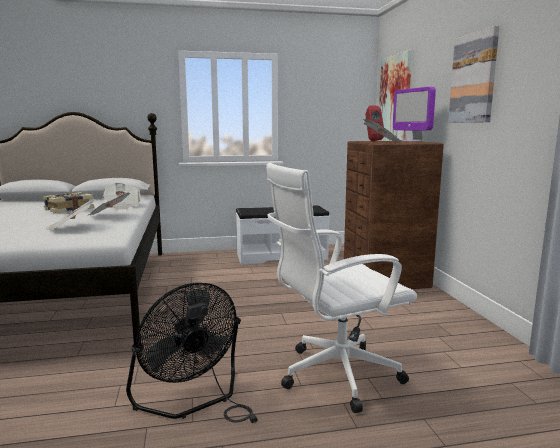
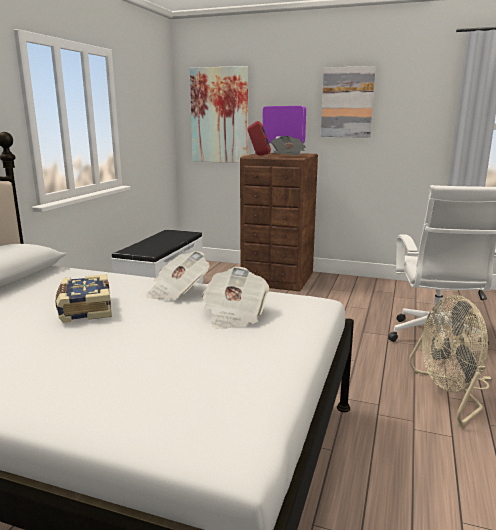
camera: 60 degrees left, 5 degrees up
(123, 206) = (109, 282): newspaper -> none
(201, 399) = (452, 394): black fan -> beige fan
(412, 141) = (282, 153): monitor -> monitor turned 150 degrees counterclockwise

